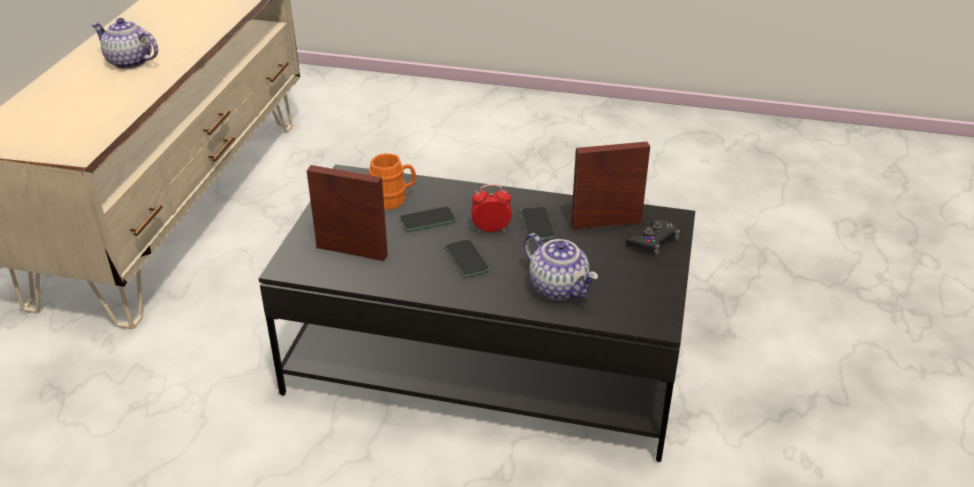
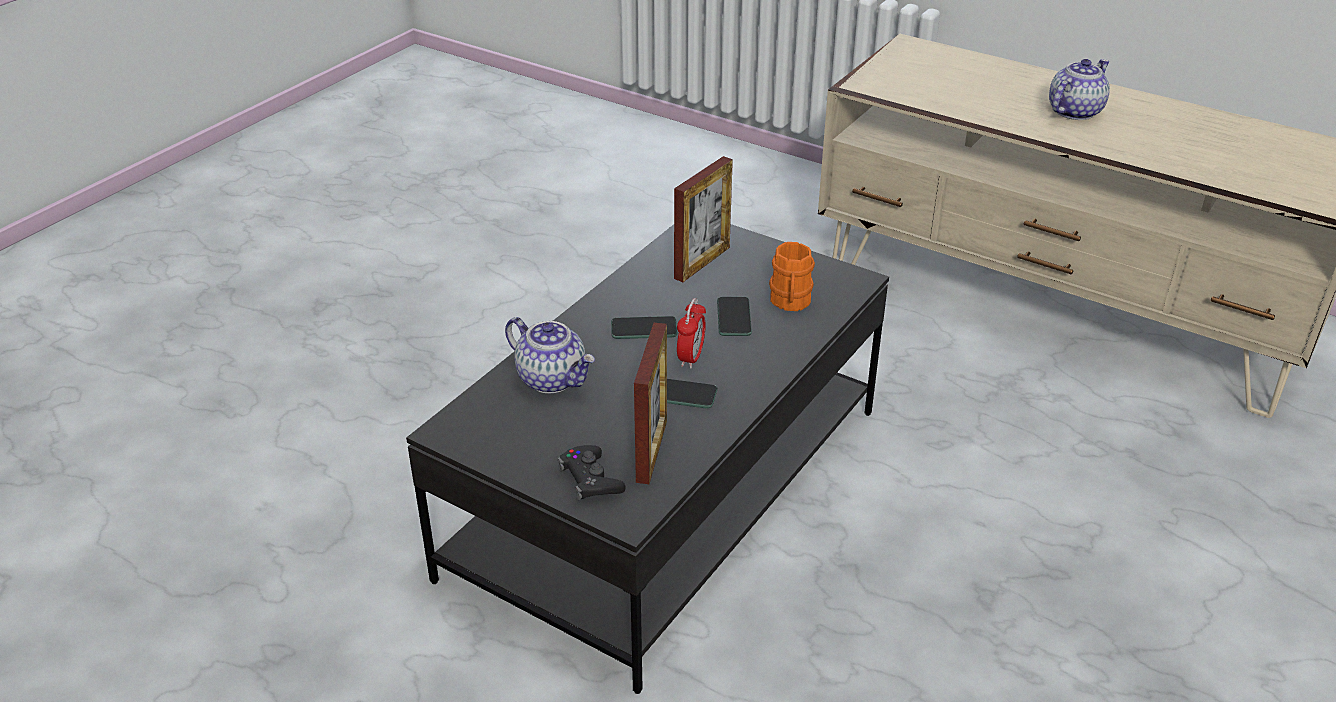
camera: 110 degrees right, 0 degrees up
(559, 288) = (553, 379): teapot -> teapot turned 120 degrees counterclockwise

